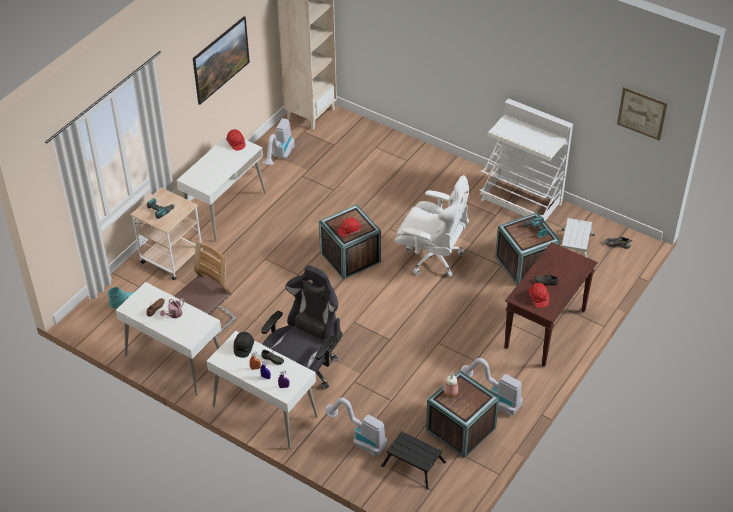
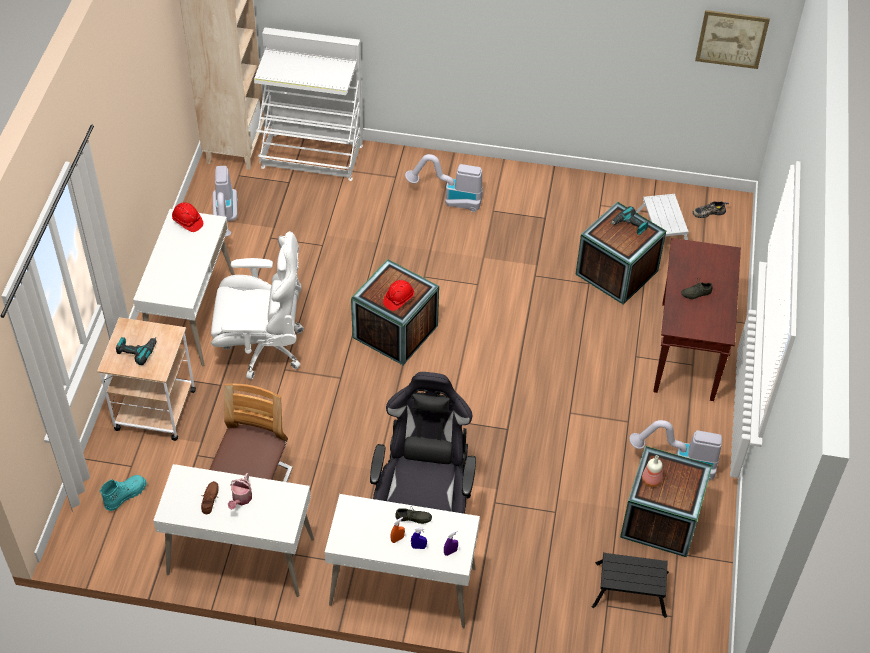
camera: 25 degrees left, 5 degrees up
(222, 71) = (142, 126): picture -> none
(243, 347) = (365, 514): black hard hat -> none
(360, 439) = (545, 580): vacuum cleaner -> vacuum cleaner (450, 199)
(430, 257) = (496, 300): white office chair -> white office chair (260, 348)
(519, 203) = (565, 193): white shoe rack -> white shoe rack (311, 159)
(538, 298) = (699, 318): red hard hat -> none

